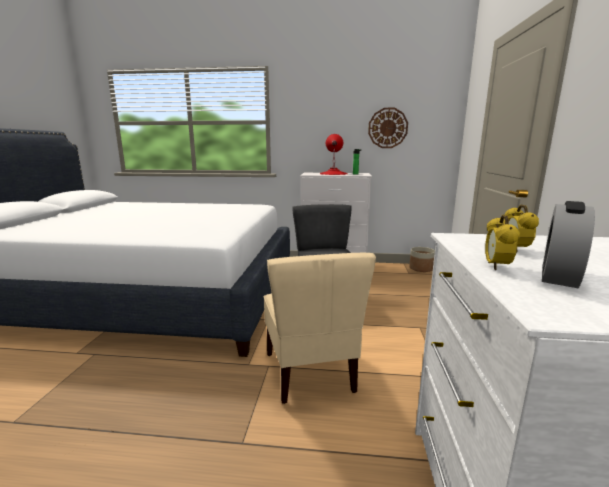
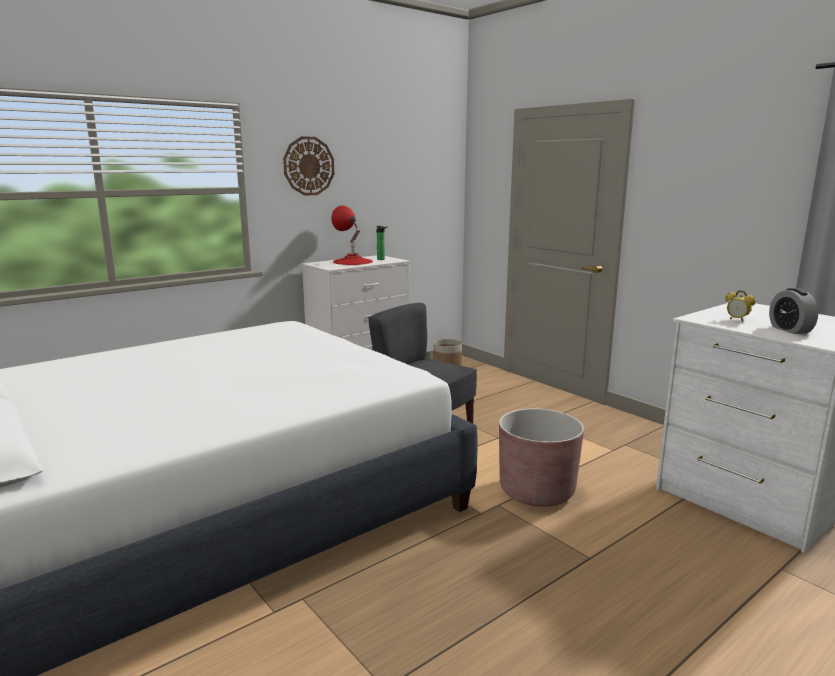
camera: 45 degrees left, 0 degrees up
(310, 372) = (536, 491): beige chair -> brown planter
(387, 128) = (395, 195): wall clock -> wall clock (308, 166)
(496, 266) = (763, 331): alarm clock -> none

